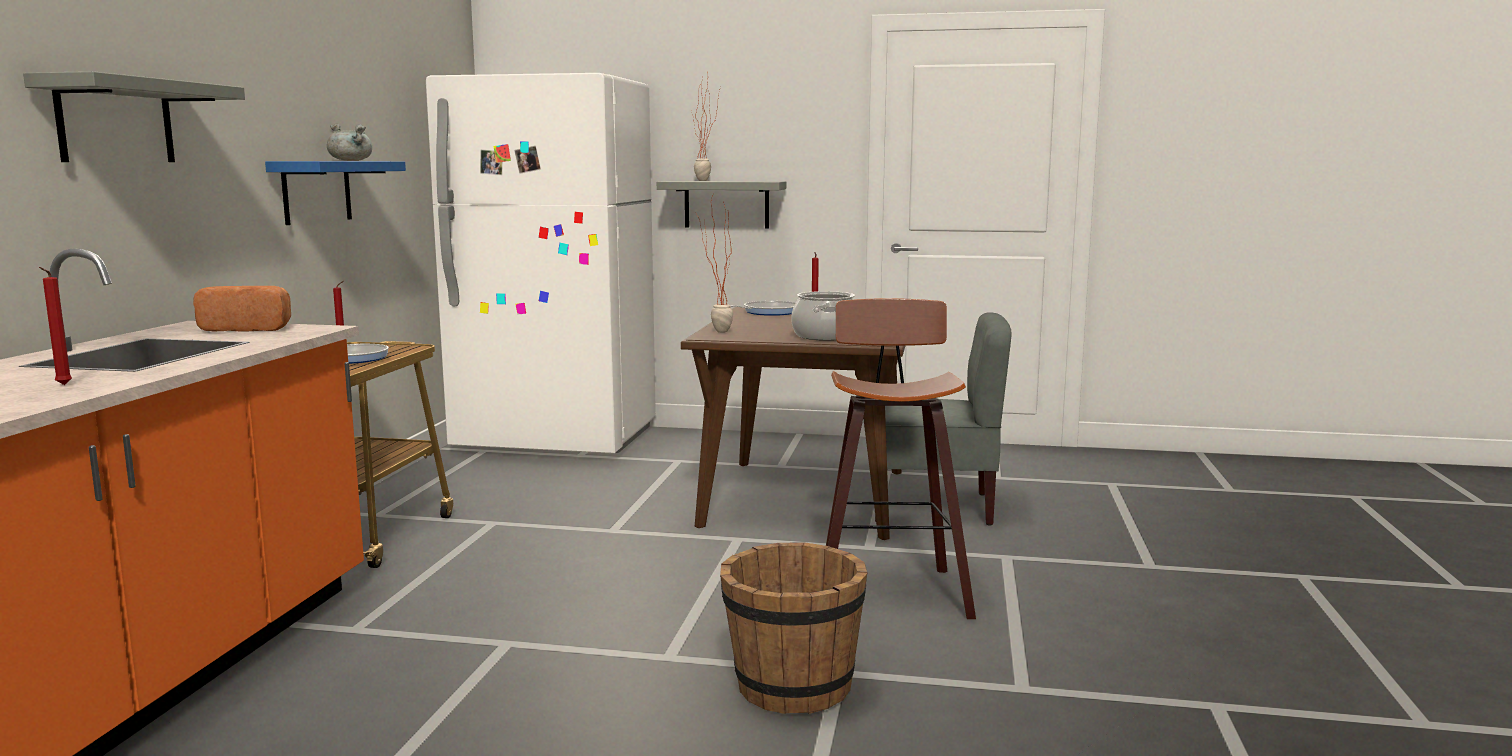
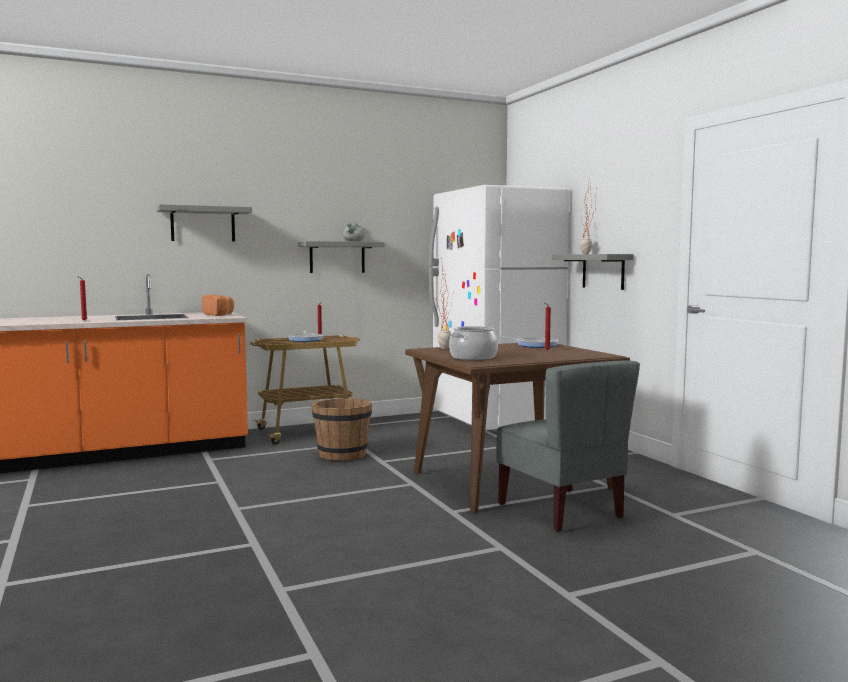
camera: 55 degrees right, 5 degrees down
(316, 191) = (337, 257): blue shelf -> grey shelf
(792, 687) = (225, 538): brown bucket -> brown bucket (342, 455)
(888, 590) = (387, 530): stool -> none

